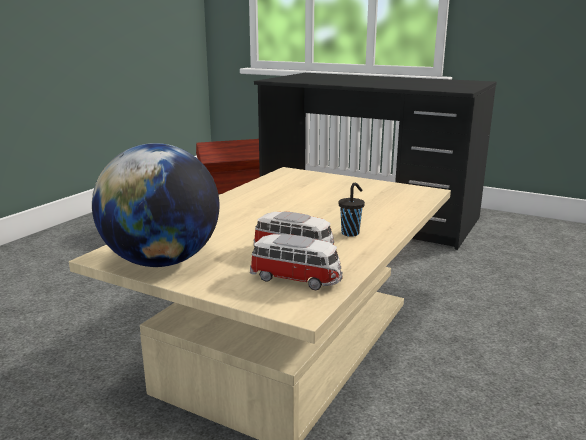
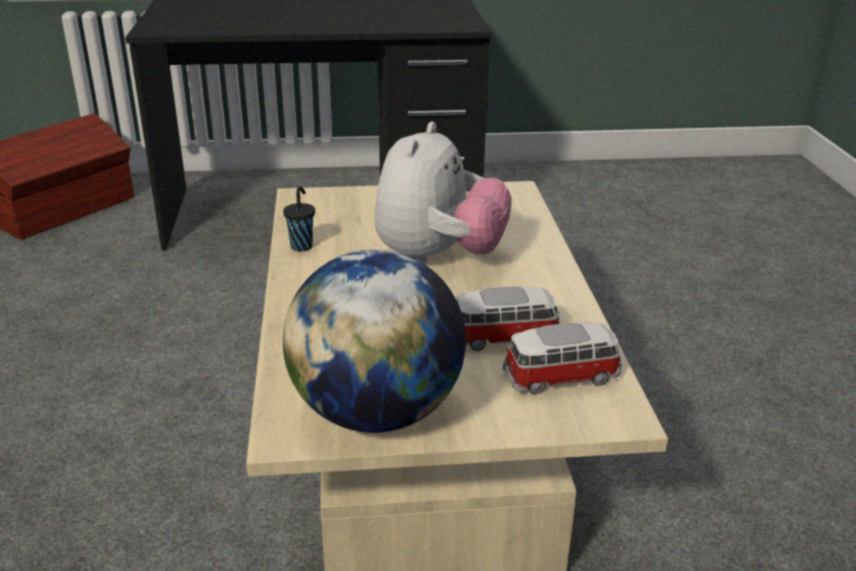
camera: 35 degrees left, 10 degrees up
(320, 209) = (438, 258): none -> plush toy
(351, 233) = (523, 286): black cup -> black cup (302, 246)

